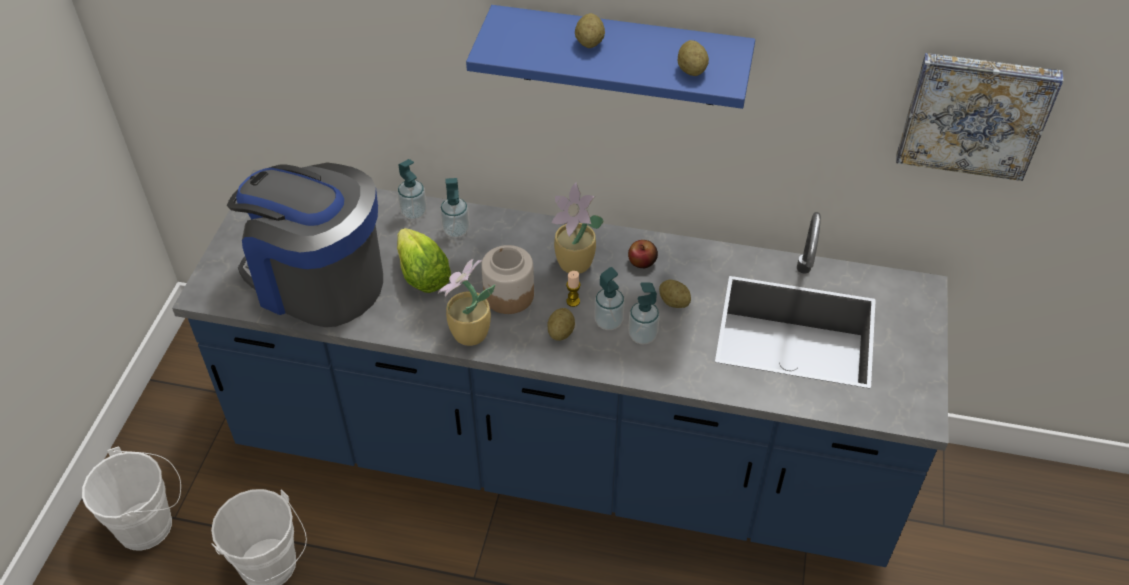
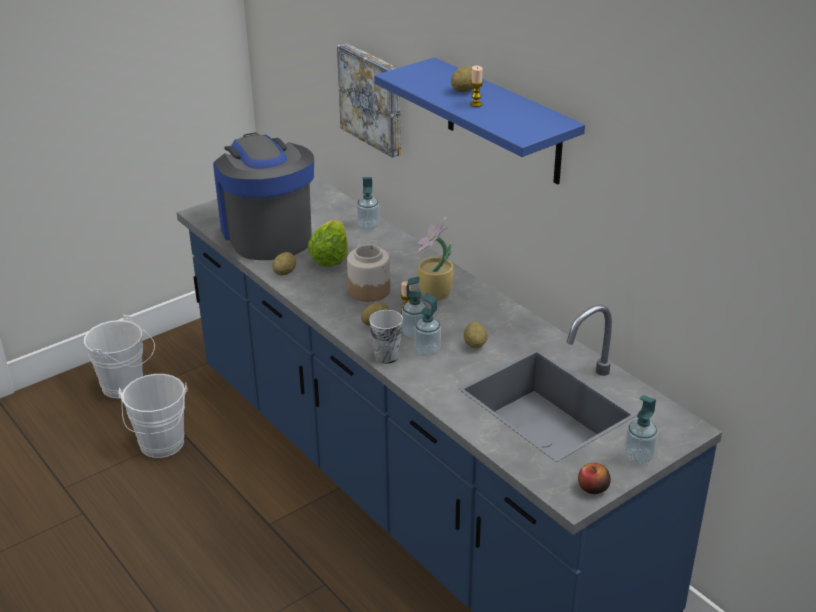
camera: 40 degrees right, 15 degrees down
(456, 230) = (382, 245): soap dispenser -> soap dispenser (638, 456)
(468, 335) = (317, 298): potted plant -> none
(614, 365) = (386, 356): none -> cup
(626, 58) = (476, 104): none -> candle
(642, 262) = (483, 314): apple -> apple (593, 488)
(691, 70) = (509, 123): potato -> potato (285, 272)
(975, 113) = (741, 246): picture -> picture (373, 98)

